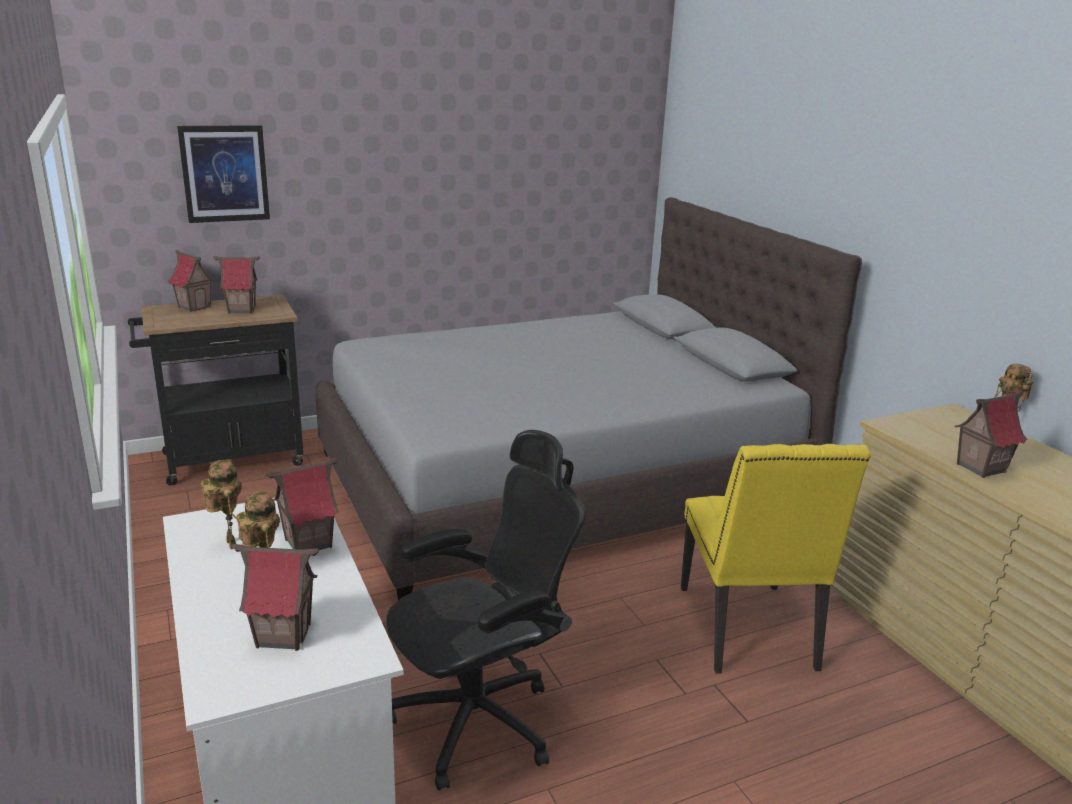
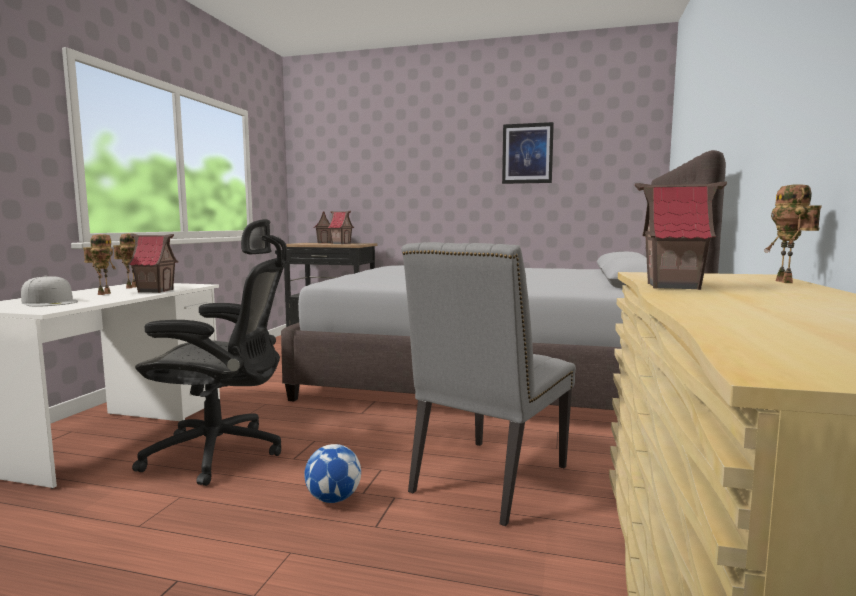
camera: 40 degrees right, 15 degrees down
(225, 173) = (352, 170): picture -> picture (527, 153)
(283, 635) = (50, 302): toy house -> white cap
(675, 713) = (333, 499): none -> football
(745, 626) = (490, 478): yellow chair -> grey chair

